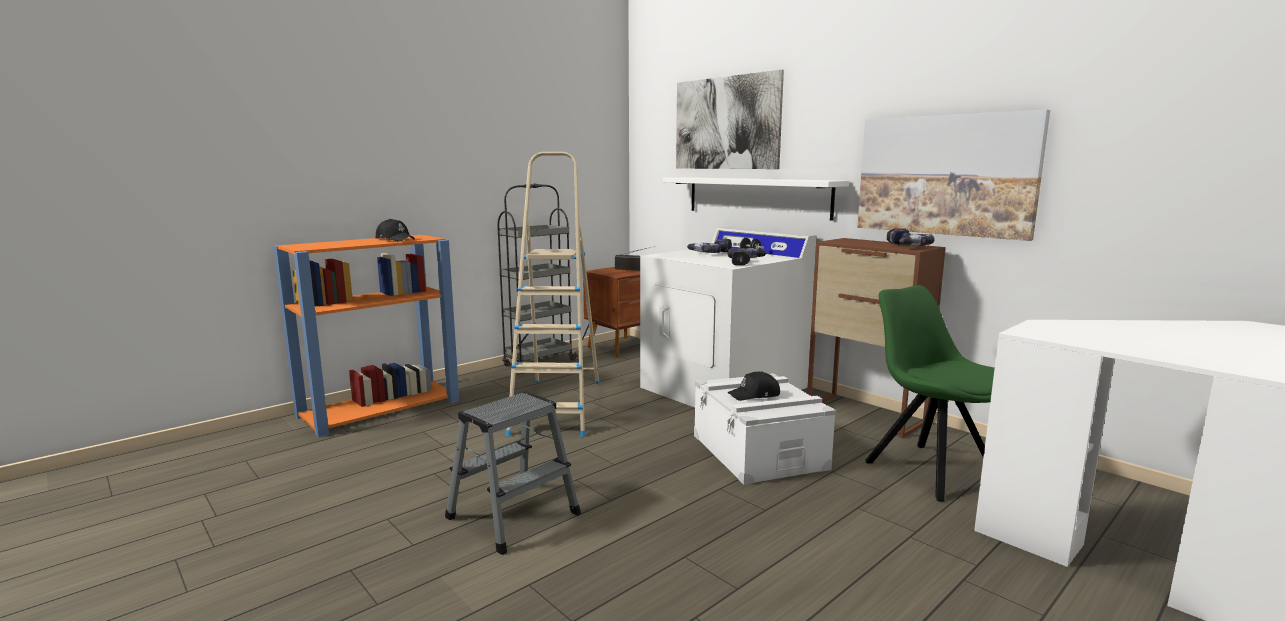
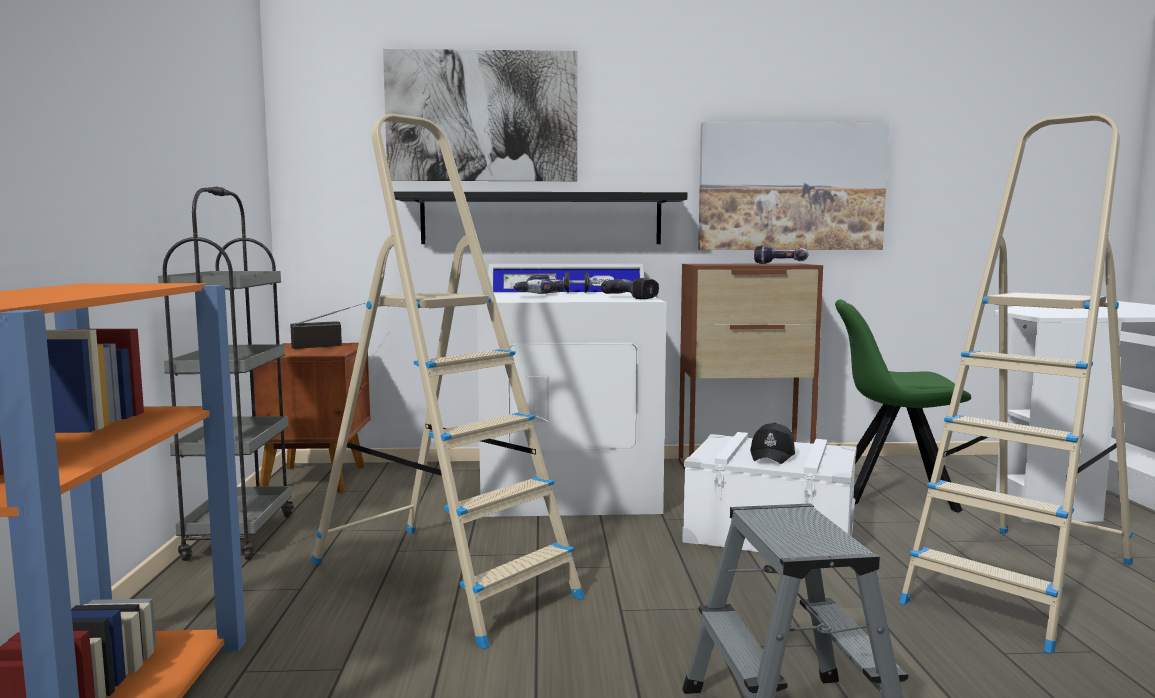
camera: 50 degrees left, 5 degrees down
(395, 239) = (100, 287): black cap -> none
(756, 197) = (541, 219): white shelf -> black shelf
(825, 547) = (1022, 582): none -> beige step ladder

